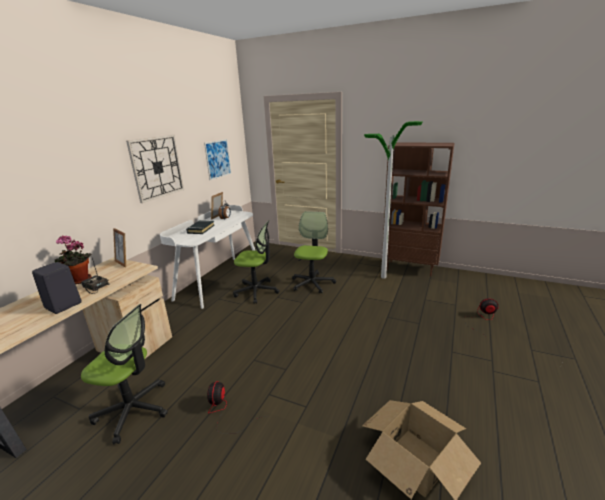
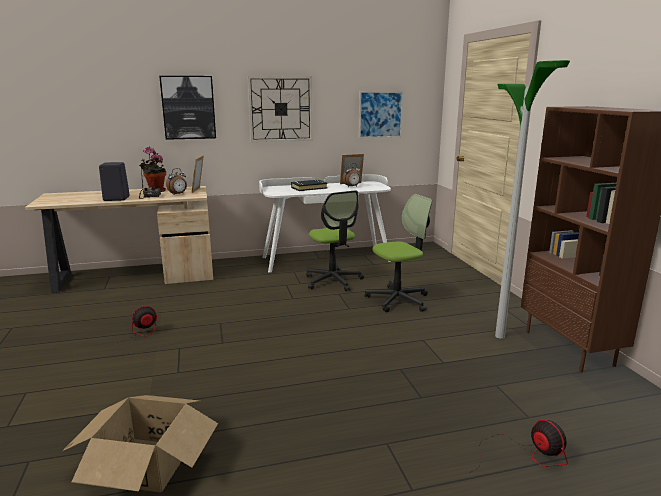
camera: 50 degrees right, 5 degrees down
(78, 182) = (188, 107): none -> picture
(118, 274) = (178, 194): none -> alarm clock
(133, 410) = (116, 305): office chair -> none

